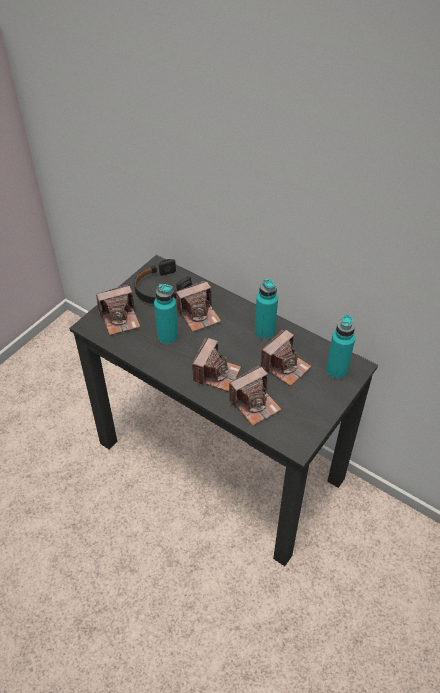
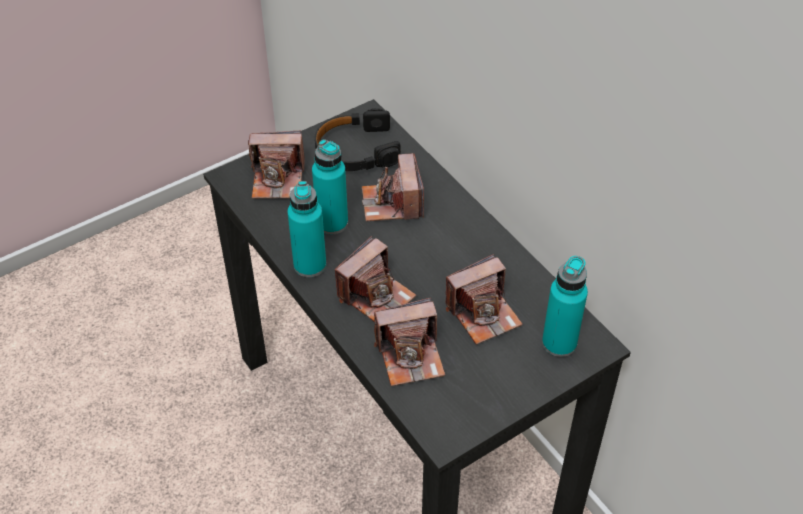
camera: 20 degrees right, 0 degrees up
(199, 315) = (392, 203): camera -> camera turned 90 degrees clockwise
(264, 332) = (477, 254): turquoise bottle -> turquoise bottle (310, 265)

